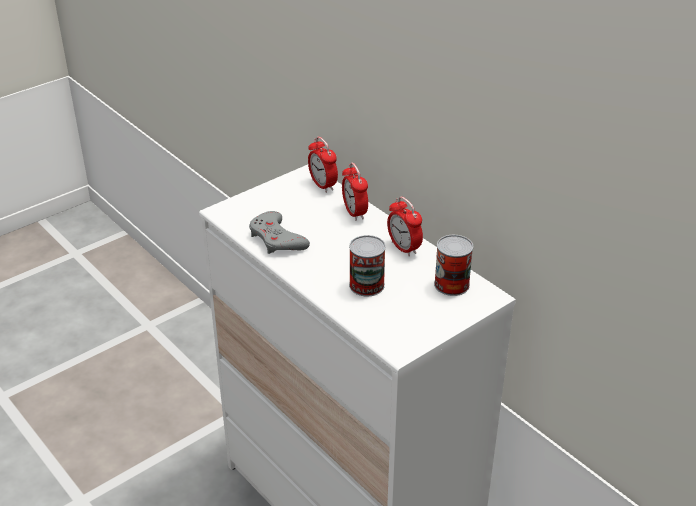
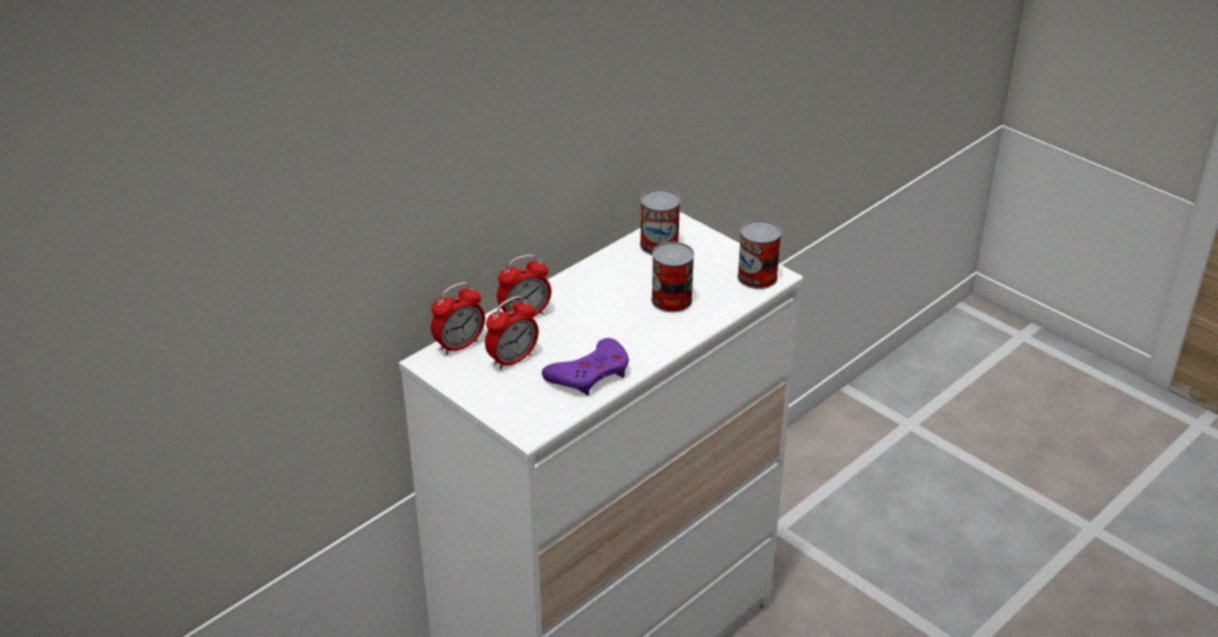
camera: 95 degrees left, 0 degrees up
(277, 239) = (590, 374): grey game controller -> purple game controller
(397, 338) = (757, 277): none -> can
(404, 248) = (596, 277): alarm clock -> alarm clock (512, 360)

